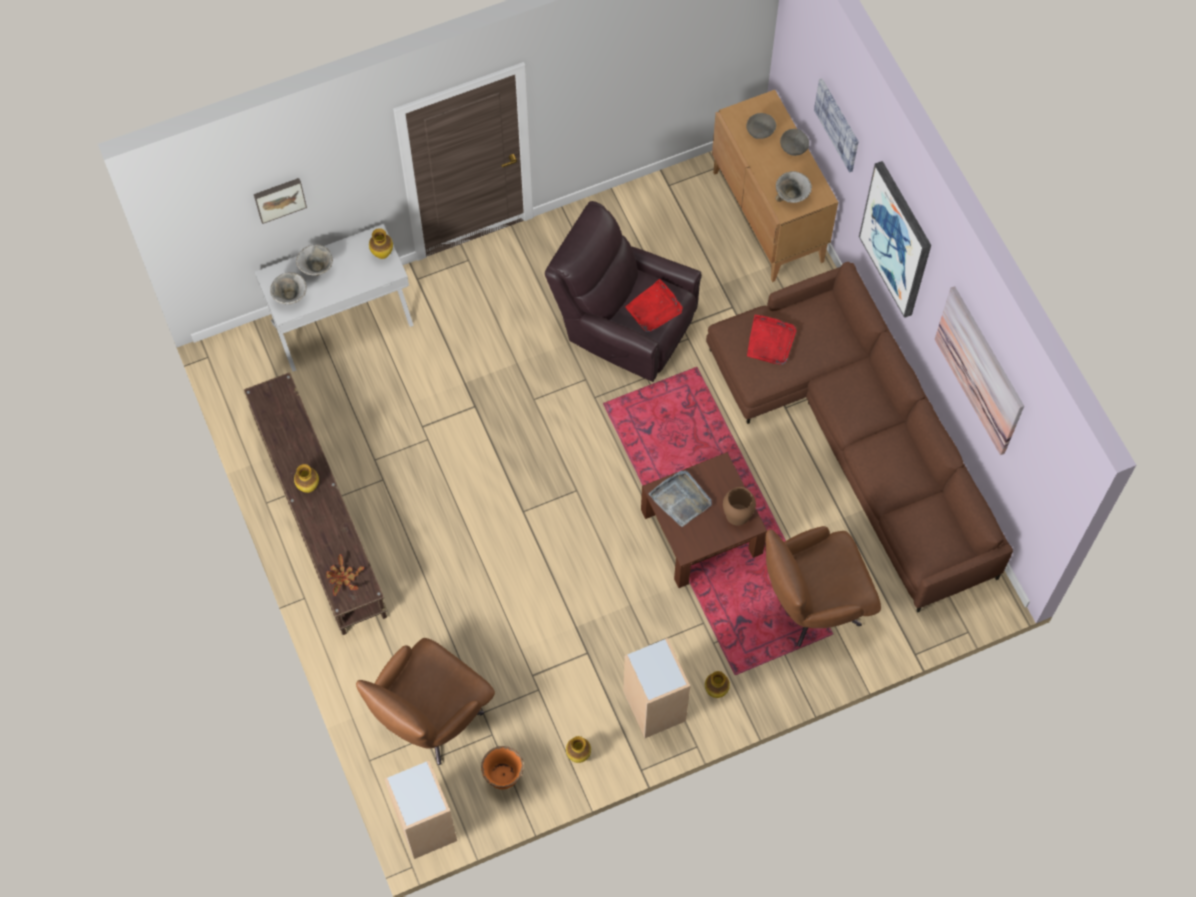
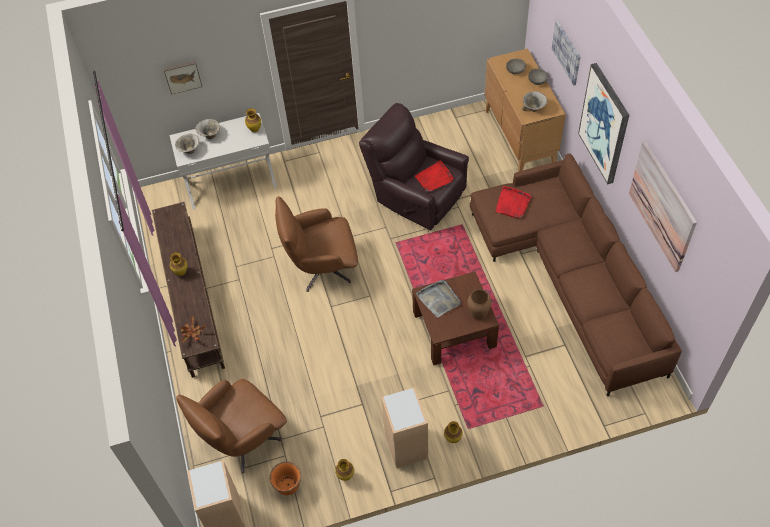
camera: 10 degrees right, 10 degrees down
(814, 603) = (531, 384): brown armchair -> brown armchair (323, 267)

